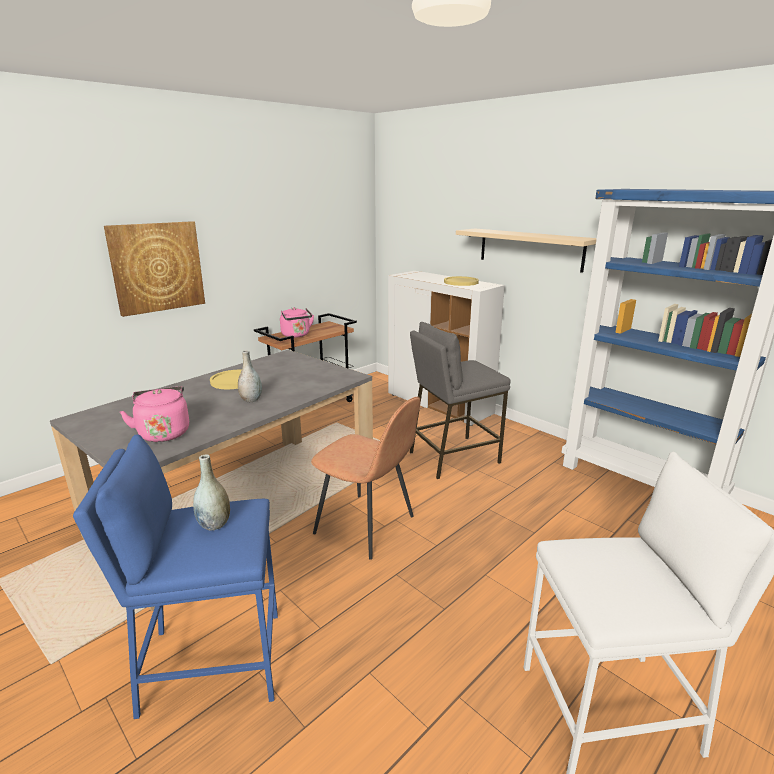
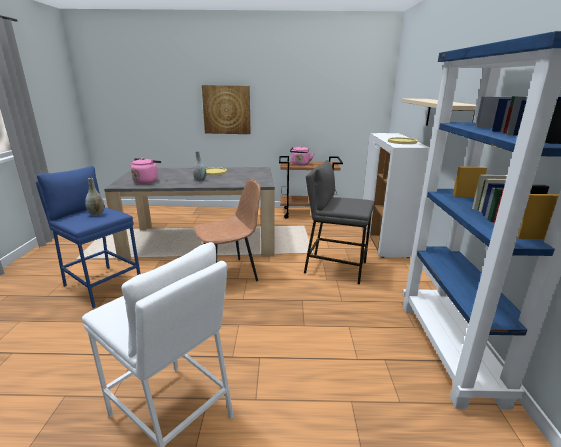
camera: 45 degrees right, 0 degrees up
(366, 526) = (230, 274): brown chair -> brown chair turned 105 degrees counterclockwise

